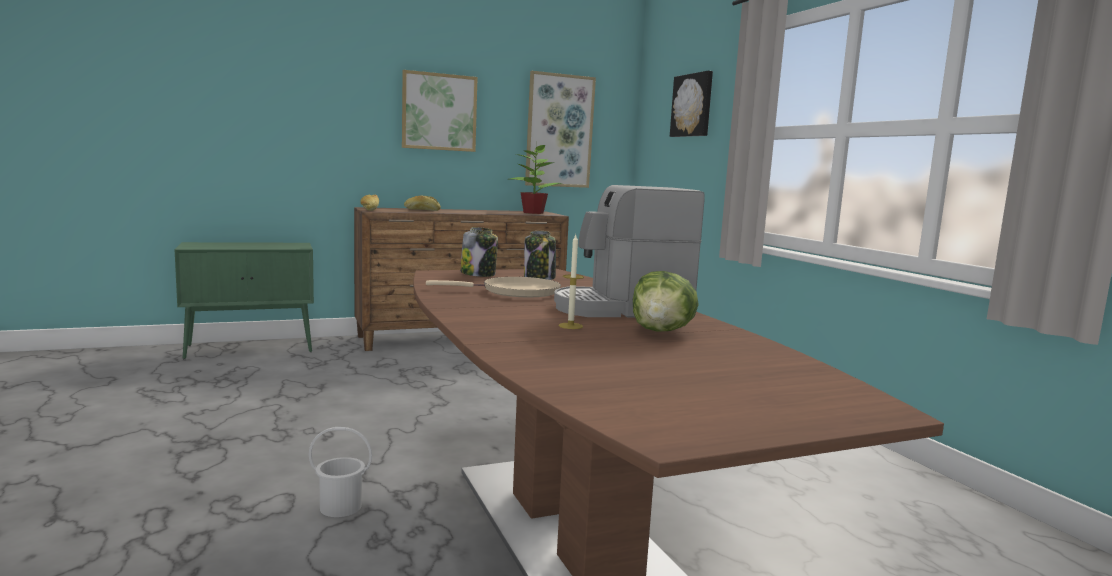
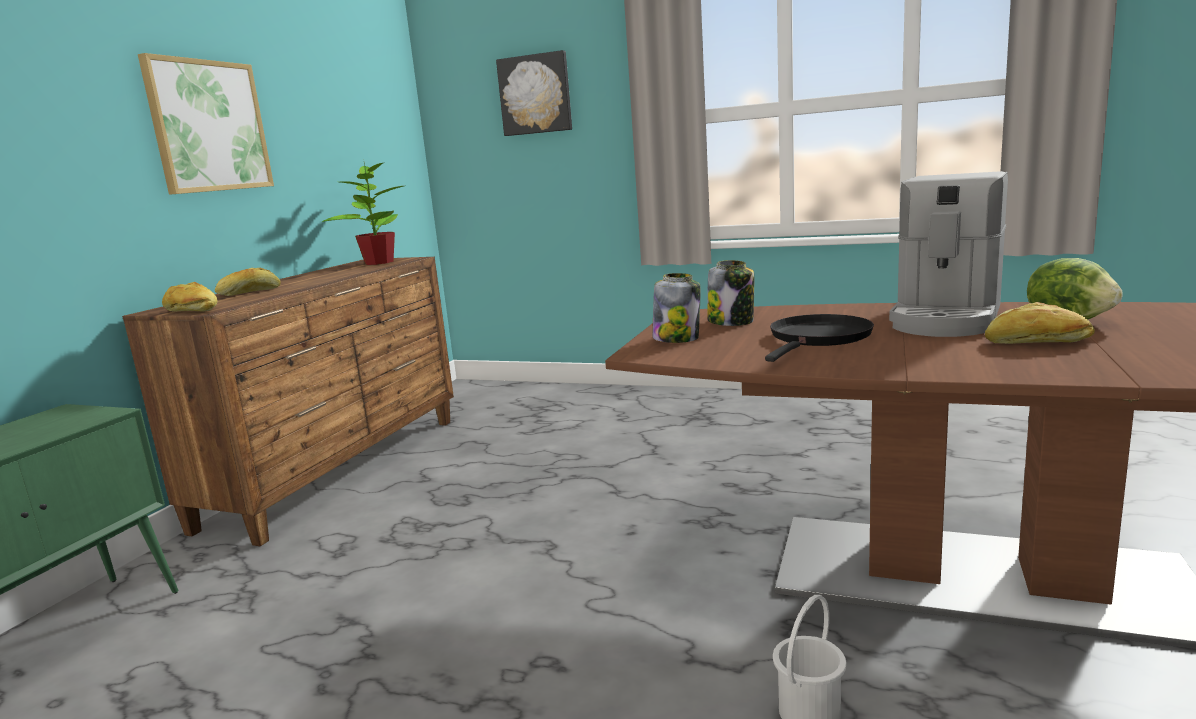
camera: 45 degrees left, 5 degrees up
(515, 292) = (818, 338): beige frying pan -> black frying pan
(559, 131) = (354, 142): picture -> none
(570, 326) = (1037, 342): candle -> bread

